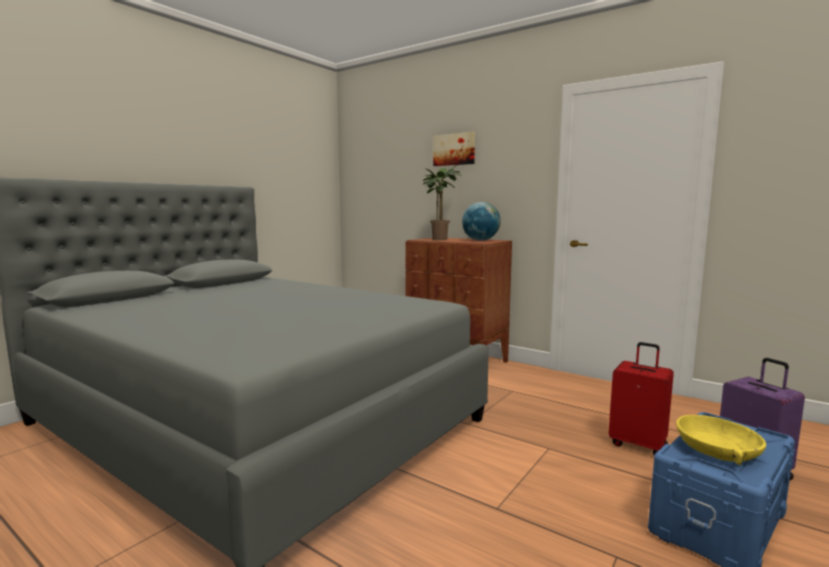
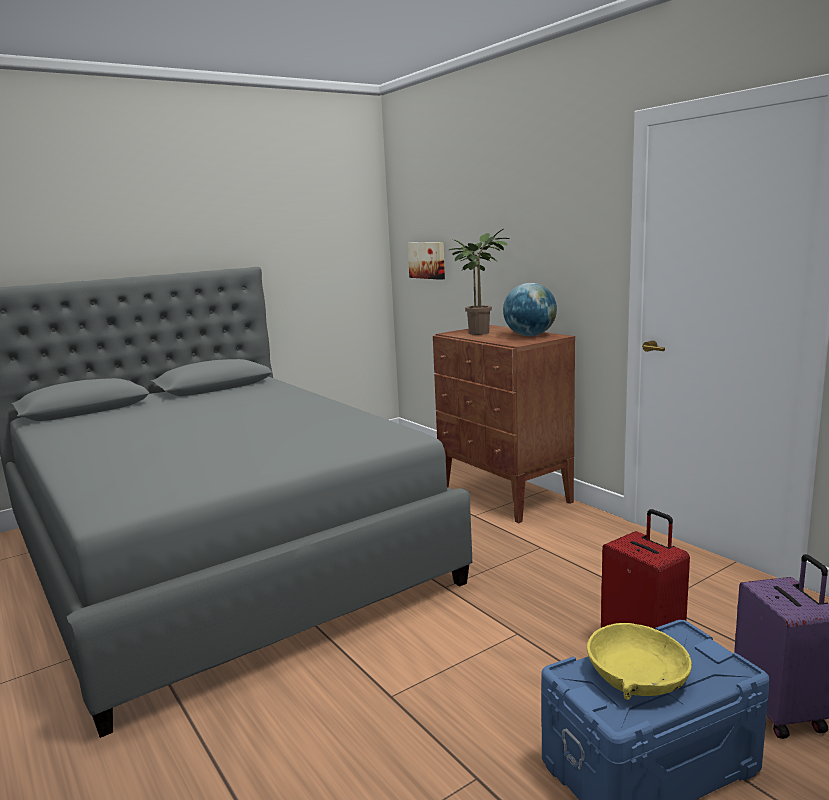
camera: 20 degrees right, 5 degrees up
(454, 149) = (509, 204): picture -> picture (427, 260)

